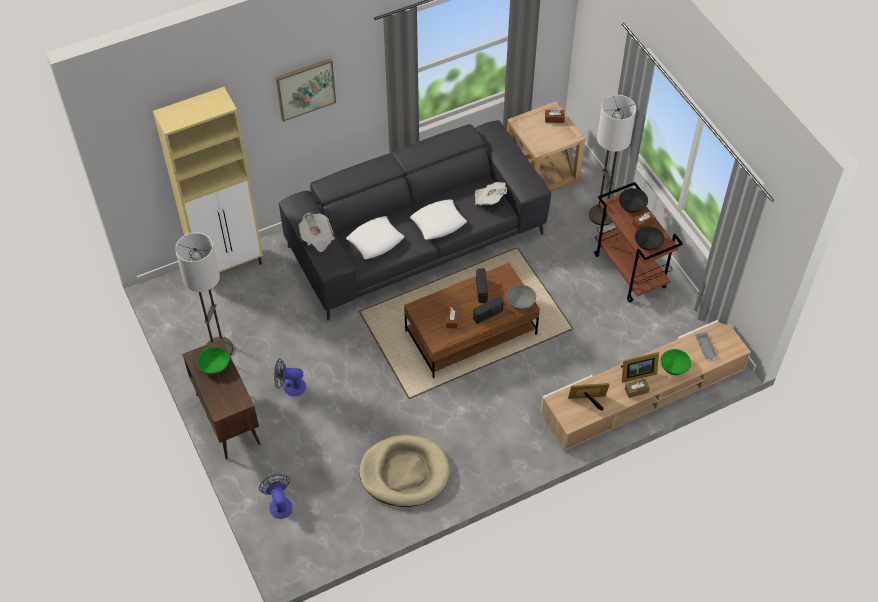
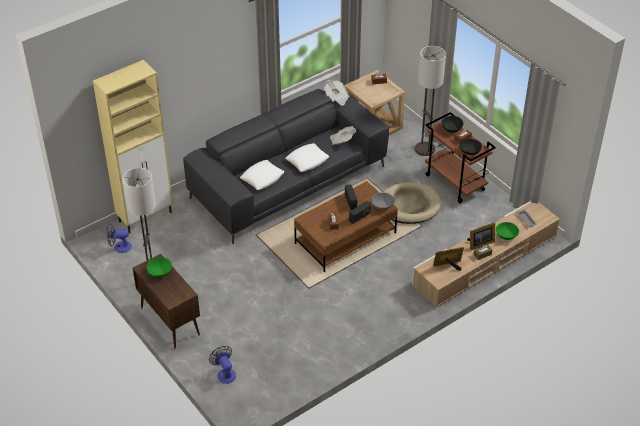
camera: 10 degrees left, 10 degrees down
(290, 387) = (214, 292): fan -> fan (119, 247)
(305, 88) = (199, 62): picture -> none
(317, 238) = (219, 177): newspaper -> newspaper (336, 98)
(404, 473) = (317, 339): beige dog bed -> beige dog bed (409, 205)

